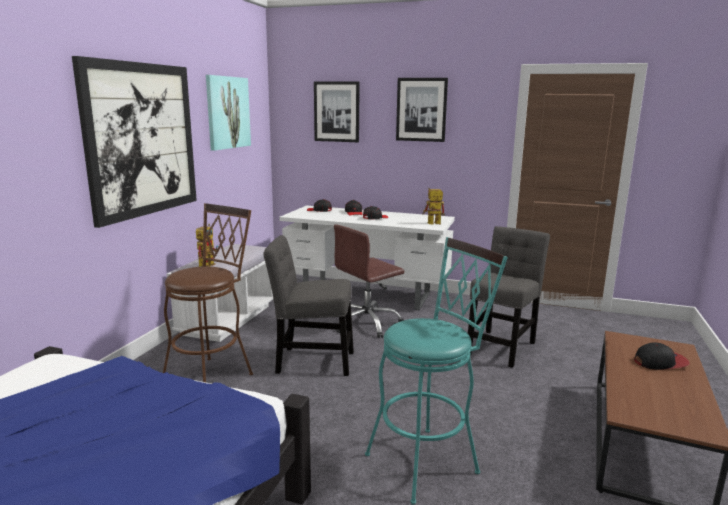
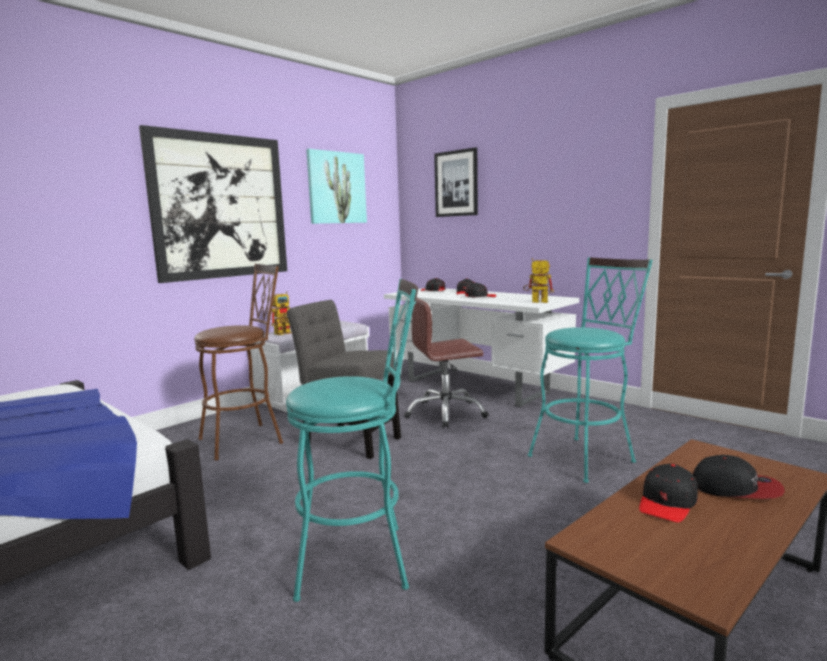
camera: 25 degrees right, 5 degrees down
(421, 109) = (540, 171): picture -> none
(501, 346) = (586, 456): grey chair -> turquoise stool
(639, 379) = (667, 503): none -> black cap

